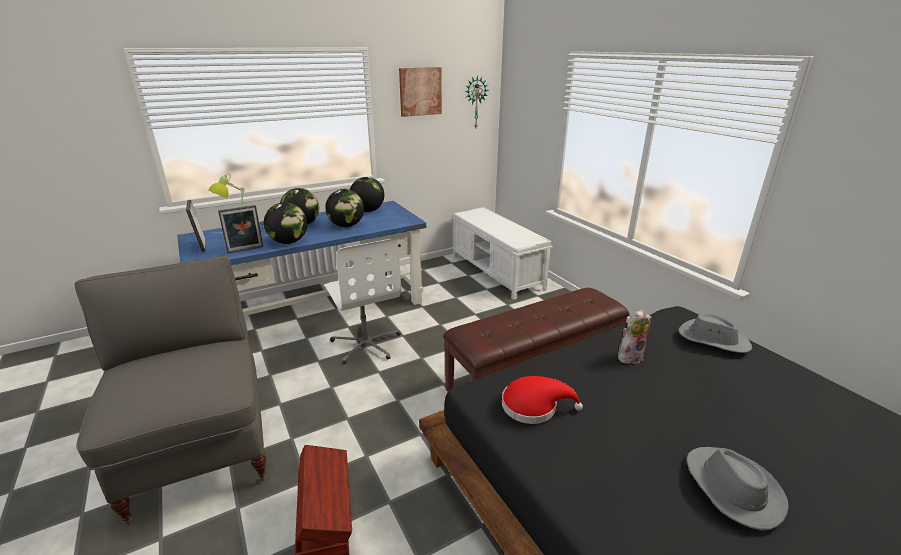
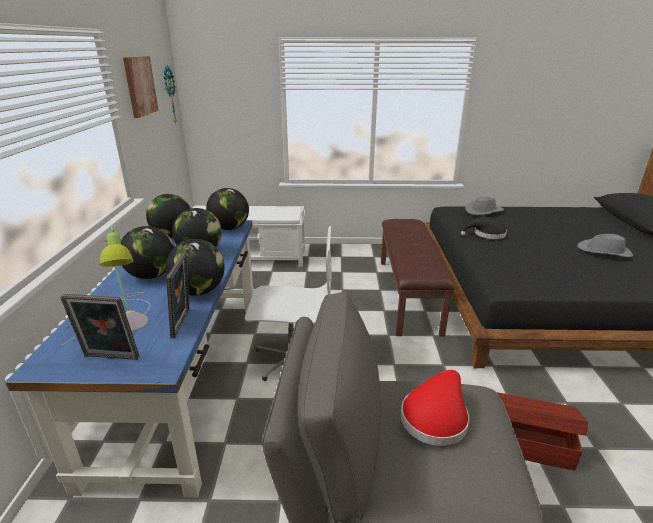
camera: 60 degrees left, 0 degrees up
(400, 221) = (229, 228): none -> globe
(534, 406) = (527, 274): red hat -> red hat (435, 416)
(629, 356) = (486, 234): plush toy -> black hat

